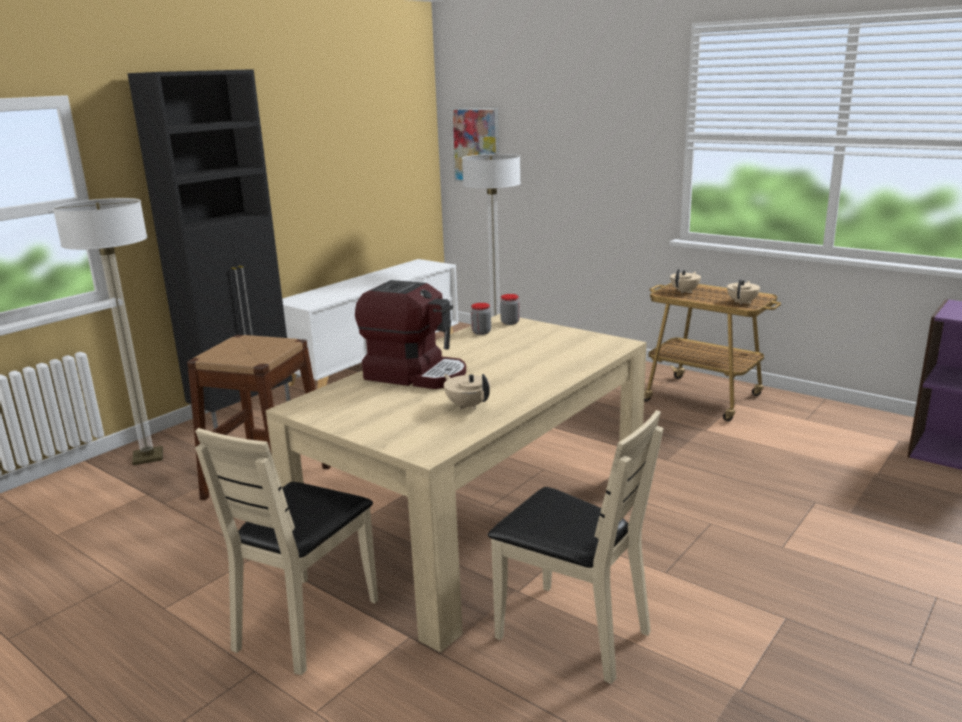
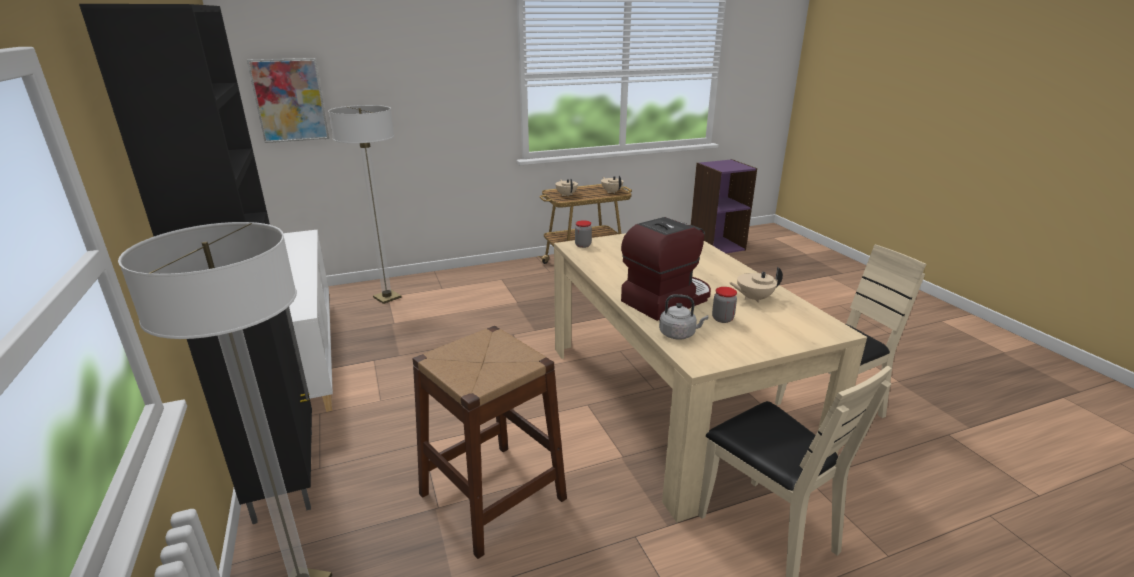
camera: 60 degrees left, 5 degrees up
(344, 391) = (679, 334): none -> grey kettle
(481, 332) = (592, 258): jar -> jar (722, 319)

